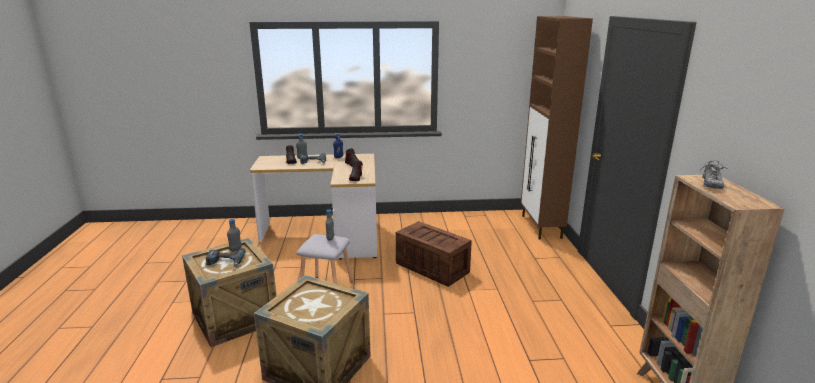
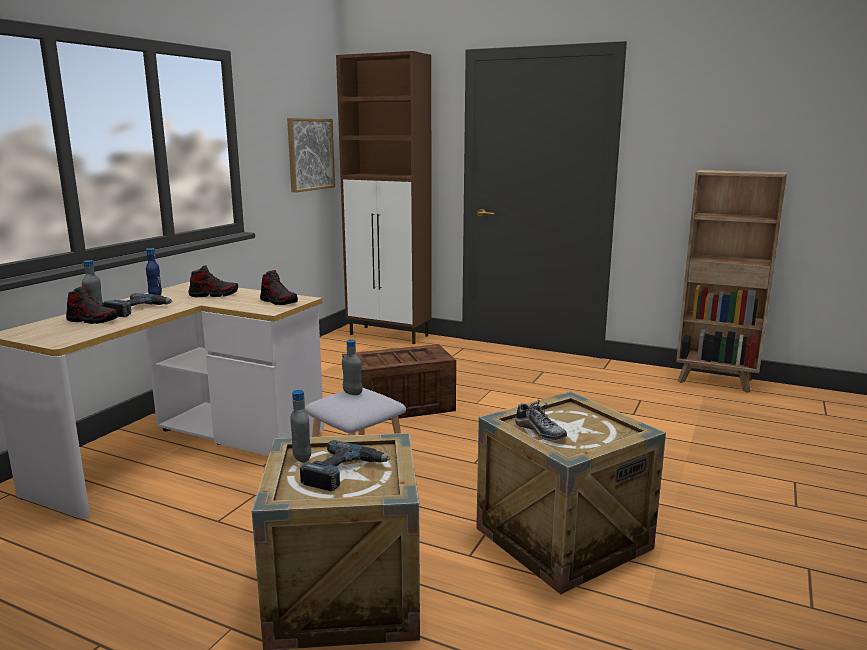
camera: 60 degrees left, 5 degrees down
(512, 85) = (310, 154): none -> picture
(711, 184) = (724, 171): shoe -> shoe (540, 432)

